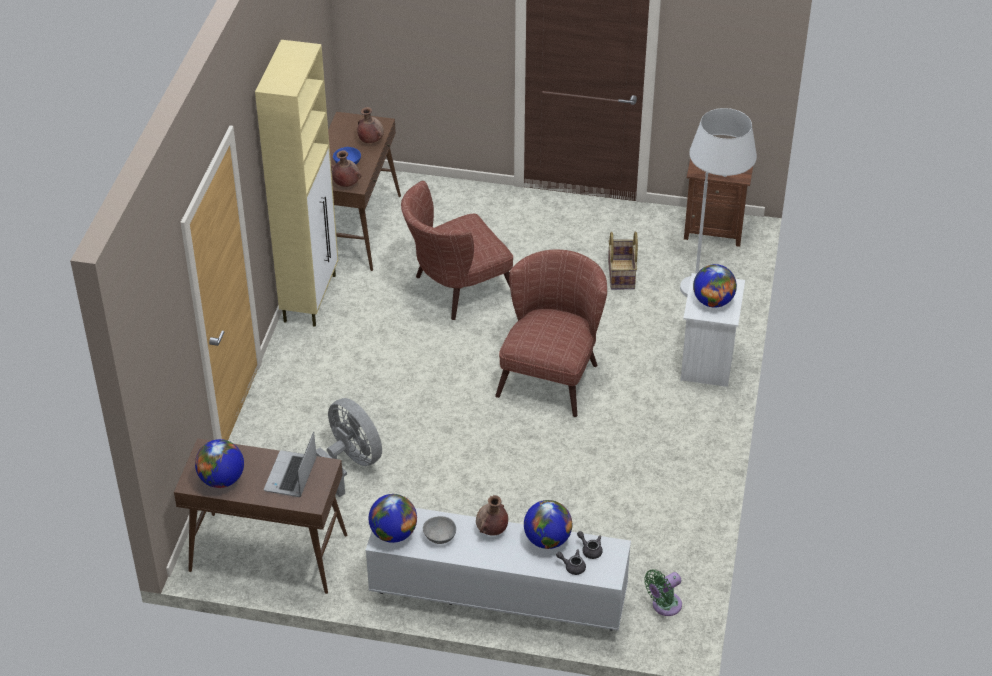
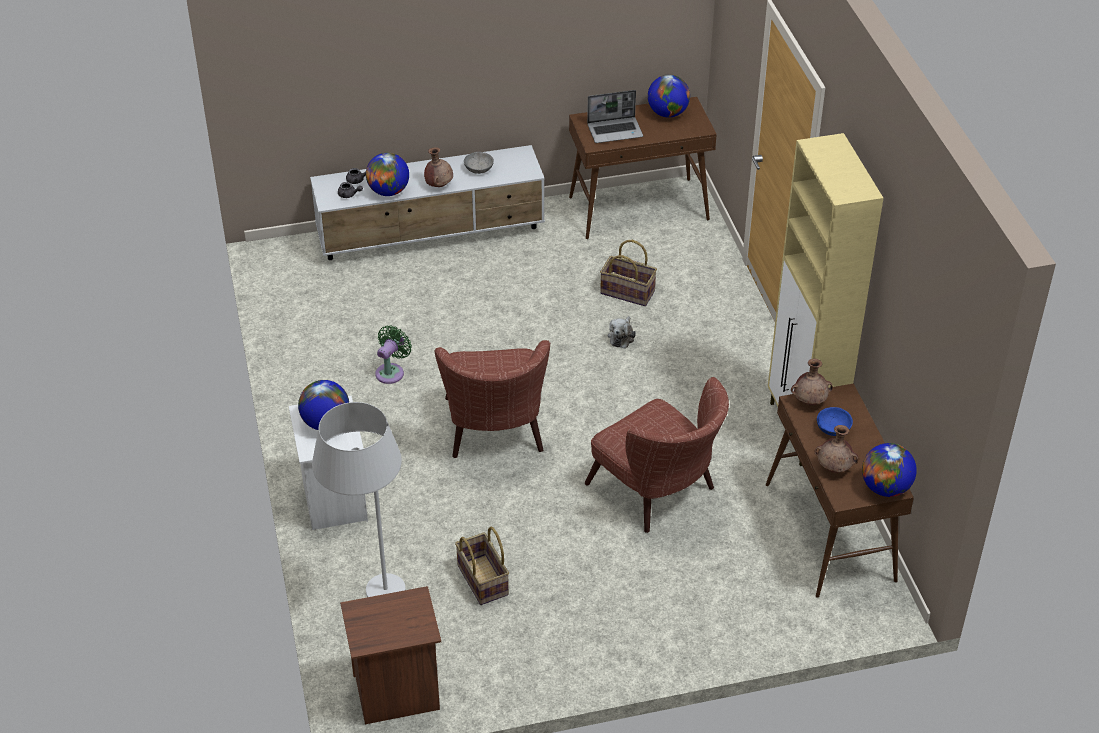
camera: 155 degrees right, 0 degrees up
(291, 476) = (615, 131): laptop -> laptop turned 90 degrees clockwise
(350, 463) = (628, 292): grey fan -> basket
(389, 421) = (621, 337): none -> plush toy
(393, 534) = (517, 160): globe -> globe (885, 488)
(455, 289) = (659, 494): brown armchair -> brown armchair turned 105 degrees clockwise
(664, 606) = (289, 269): green fan -> green fan (391, 371)

